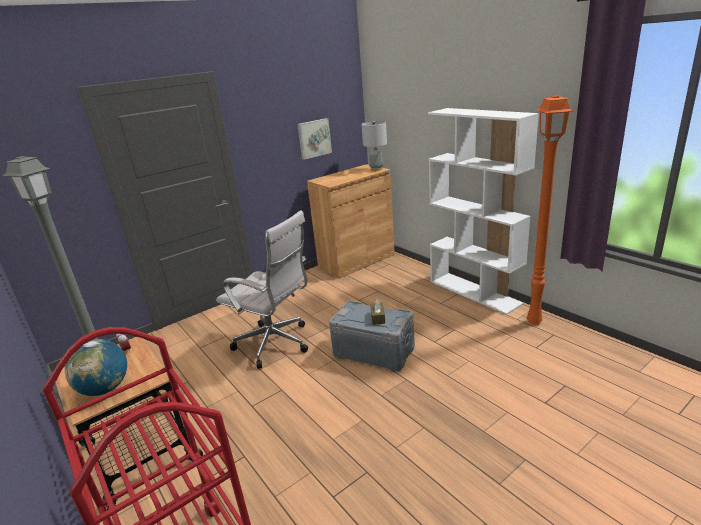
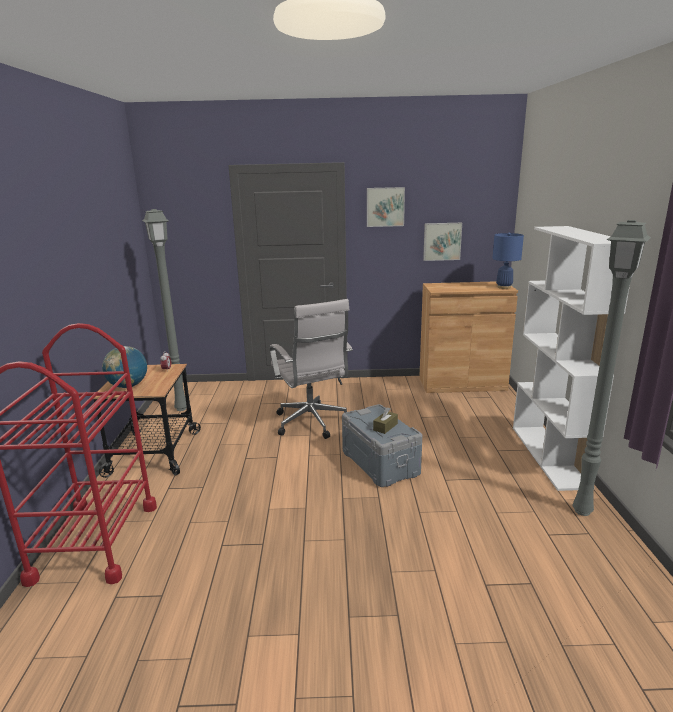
camera: 35 degrees right, 5 degrees down
(260, 113) = (385, 207): none -> picture
(376, 169) = (504, 287): grey table lamp -> blue table lamp
(534, 321) = (583, 511): orange floor lamp -> grey floor lamp

